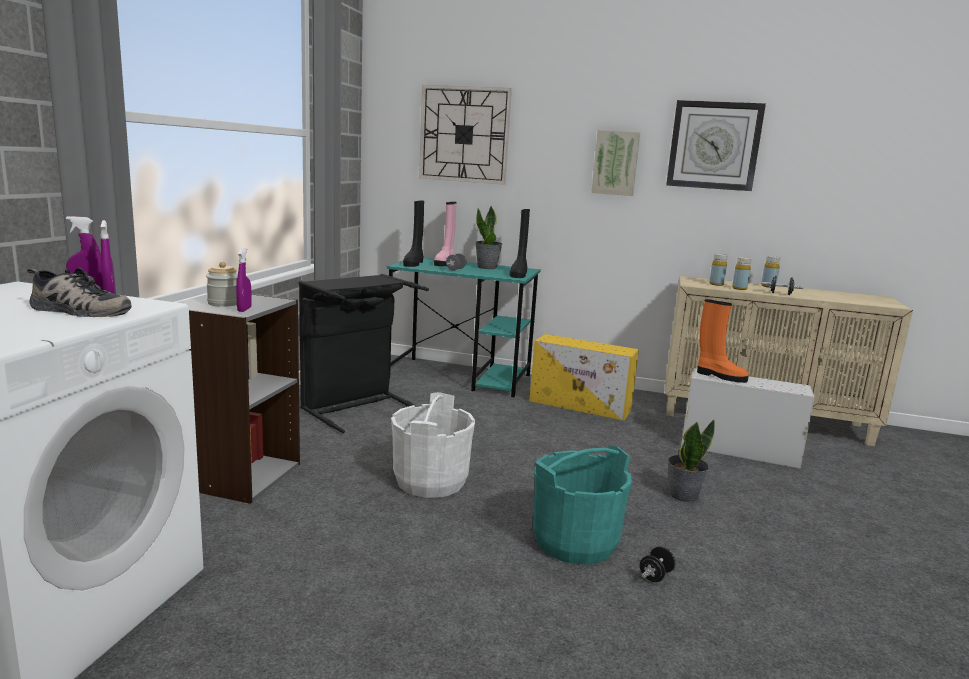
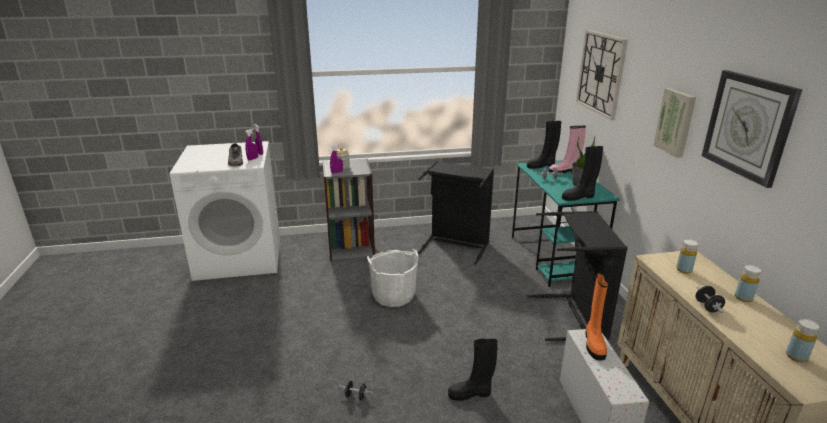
camera: 65 degrees right, 10 degrees up
(575, 541) = (370, 359): turquoise bucket -> none
(581, 406) = (575, 317): yellow storage box -> black laundry basket
(683, 495) = (471, 393): potted plant -> black boot
(739, 288) = (686, 283): yellow bottle -> yellow bottle (796, 357)

